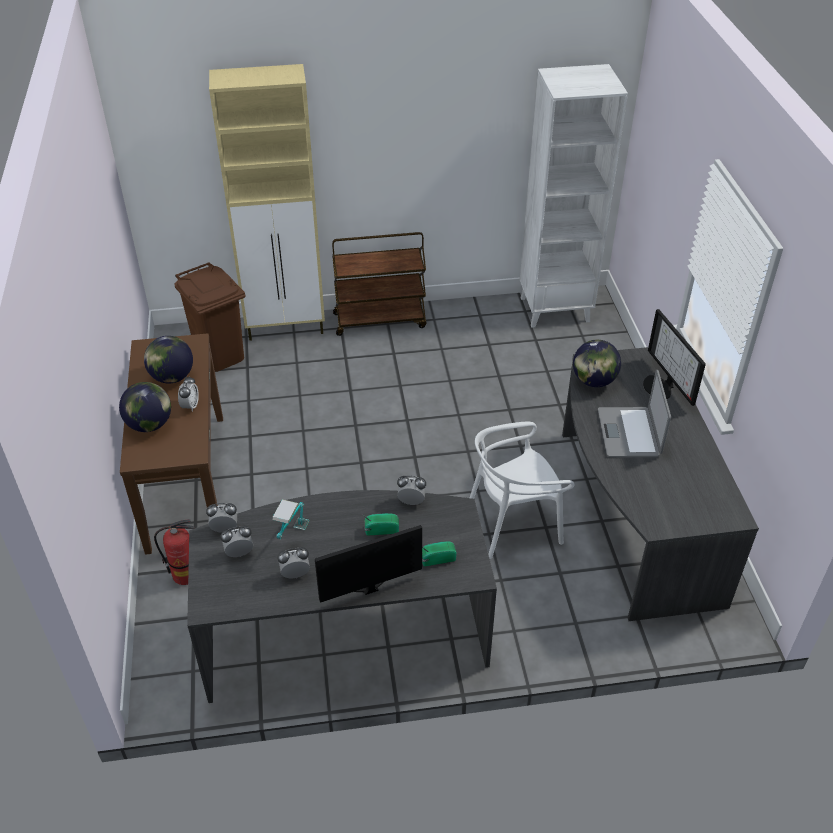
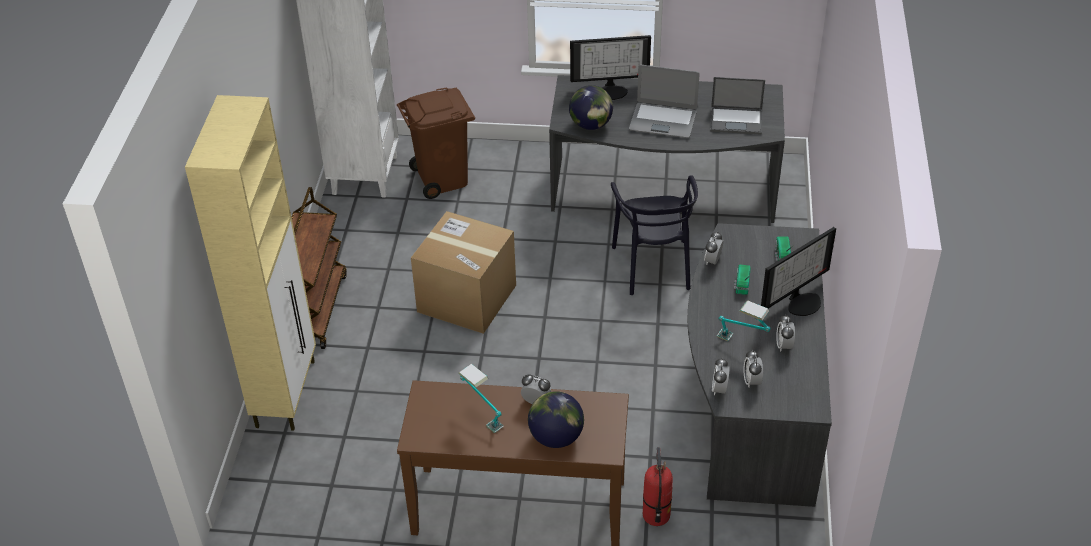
camera: 75 degrees left, 0 degrees up
(172, 377) = (481, 415): globe -> table lamp
(219, 355) = (309, 462): brown trash can -> brown trash can (443, 179)
(366, 583) = (801, 302): monitor -> monitor turned 120 degrees counterclockwise
(421, 402) = (467, 298): none -> cardboard box
(513, 525) = (653, 266): white chair -> black chair
(662, 494) = (737, 120): none -> laptop

